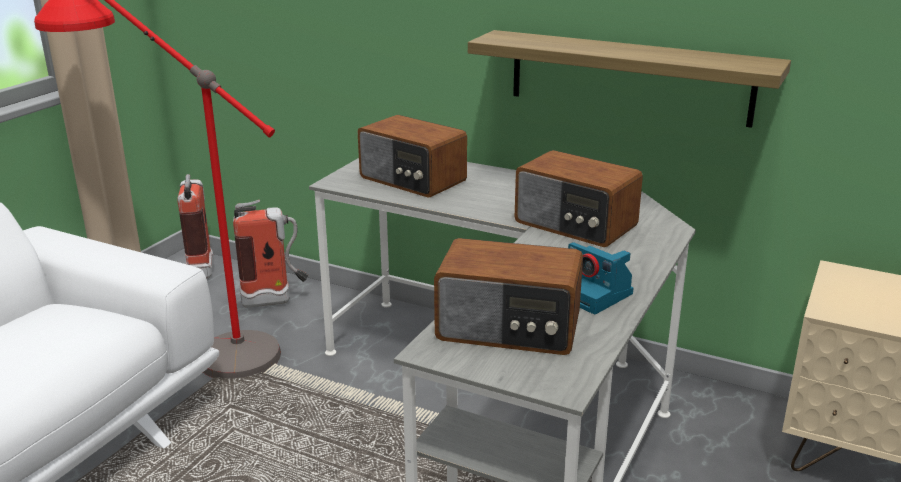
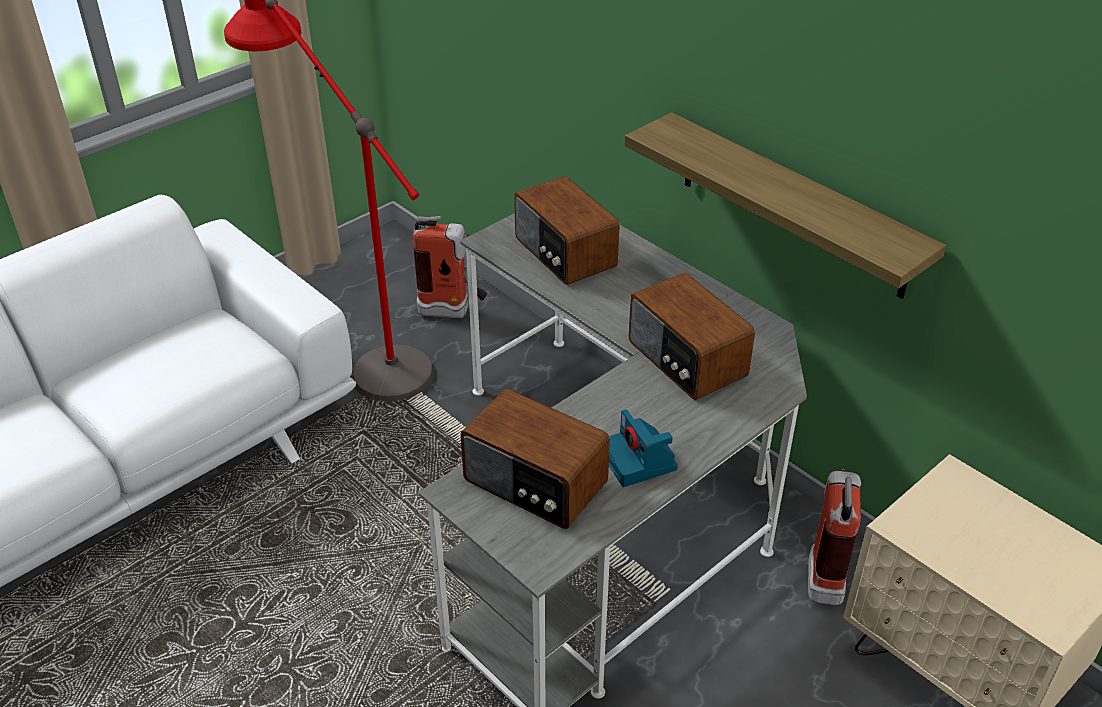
camera: 20 degrees right, 15 degrees up
(201, 267) = (399, 251): fire extinguisher -> fire extinguisher (824, 572)

